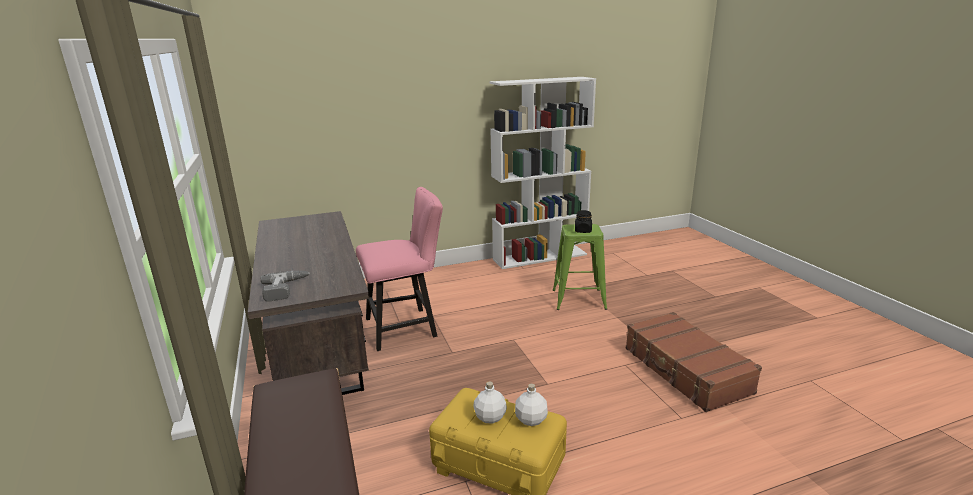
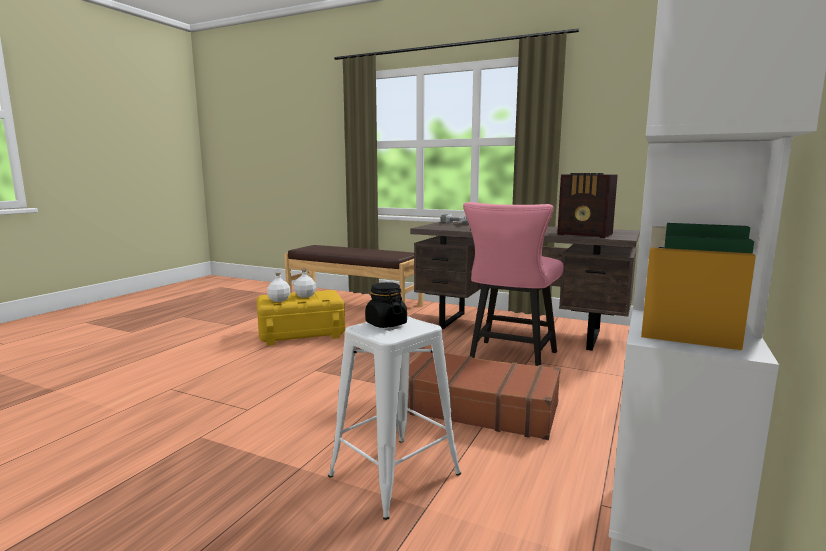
camera: 135 degrees right, 10 degrees down
(325, 225) = (585, 235): none -> radio
(578, 299) = (395, 474): green stool -> white stool
(685, 370) = (165, 429): brown suitcase -> brown suitcase (478, 407)

